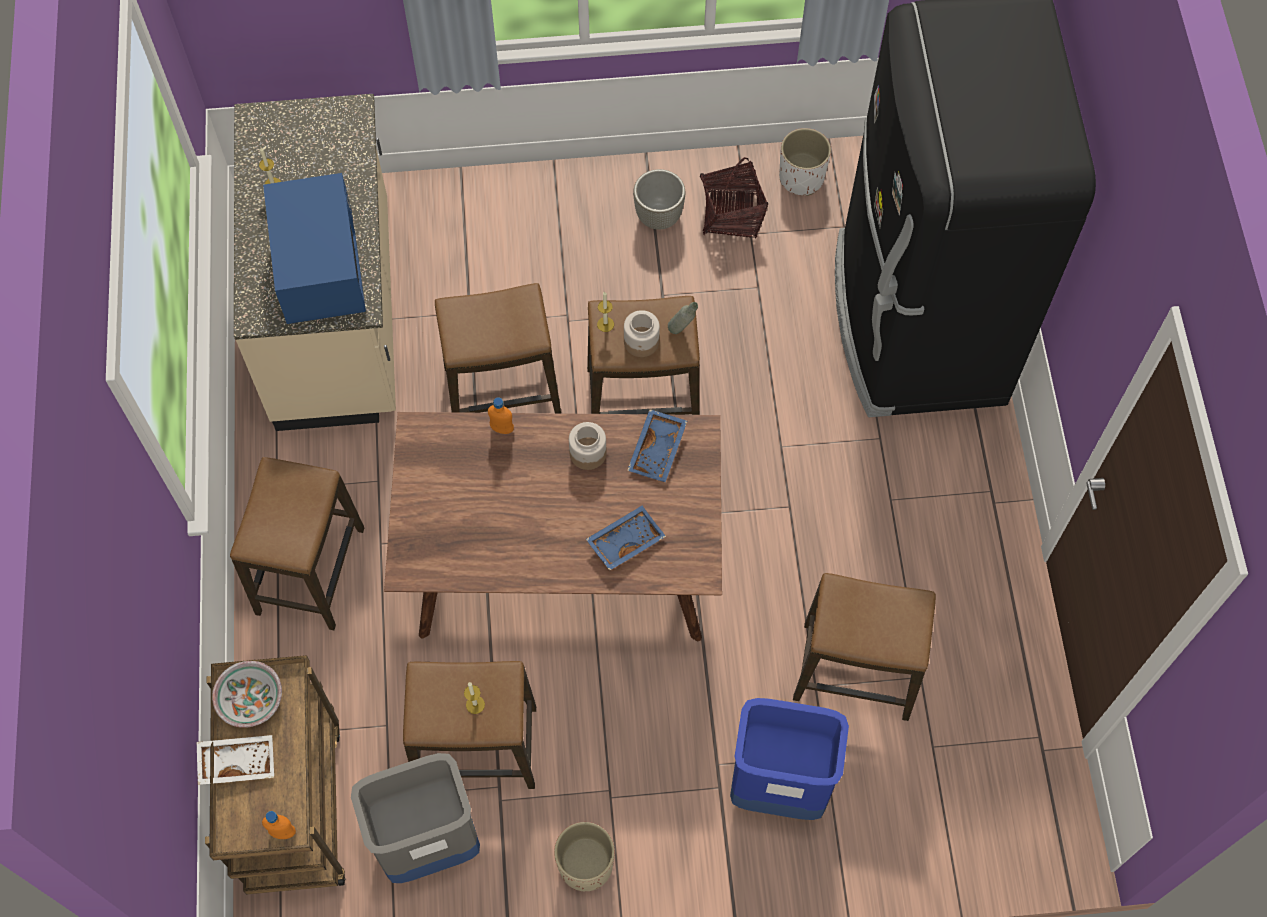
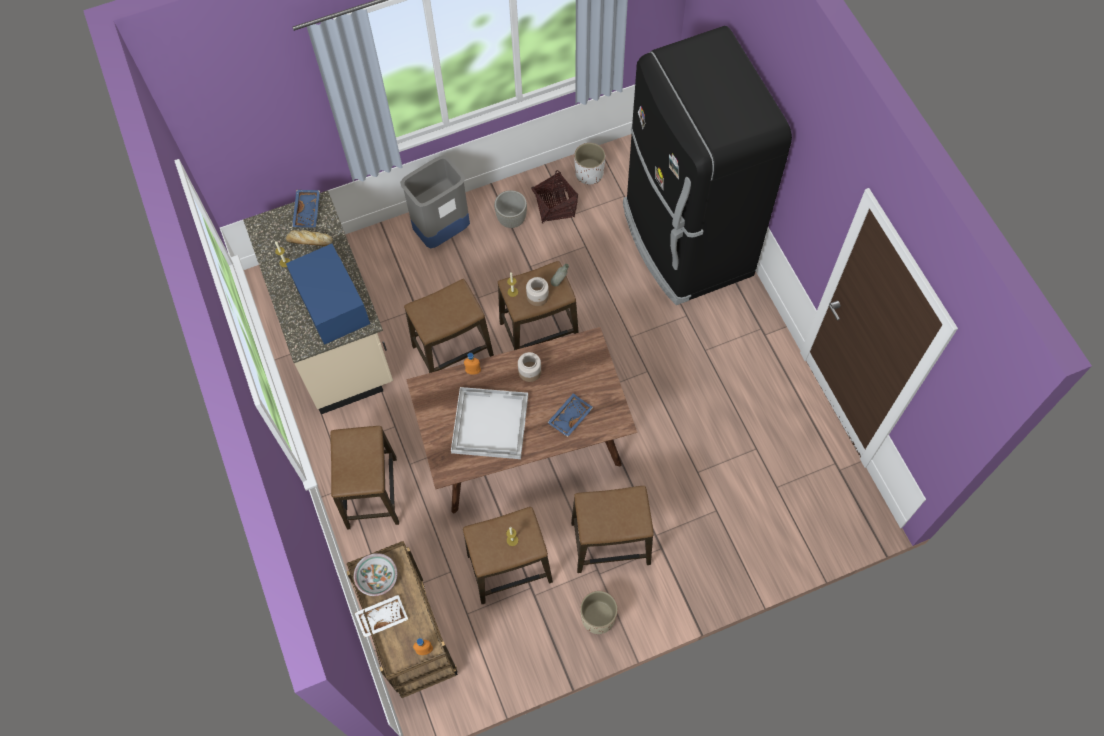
camera: 15 degrees left, 0 degrees up
(319, 162) = (308, 241): none -> bread
(429, 844) = (500, 634): grey trash can -> grey trash can (442, 231)
(499, 514) = (489, 423): none -> white tray
(658, 450) = (571, 358): blue tray -> blue tray (308, 212)
(778, 787) = (695, 537): blue trash can -> none
(855, 671) = (717, 457): stool -> stool (610, 544)

